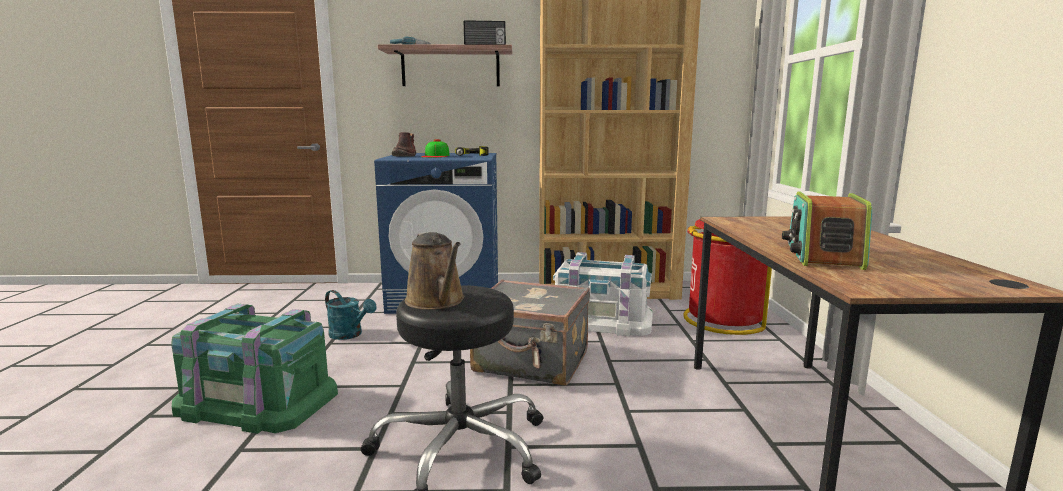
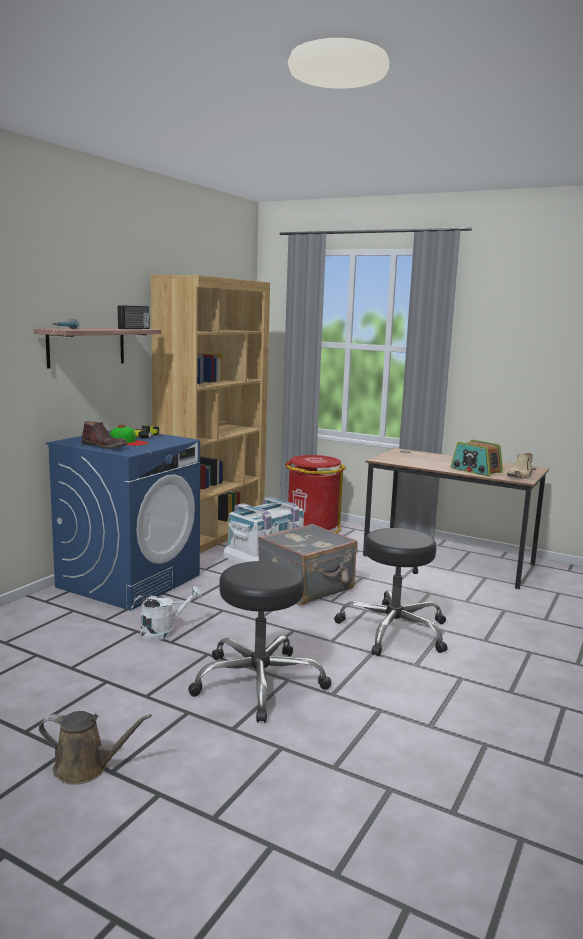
camera: 60 degrees left, 0 degrees up
(257, 401) = (258, 682): green storage box -> black stool
(350, 335) = (163, 631): turquoise watering can -> white watering can
(437, 302) = (400, 540): brown watering can -> brown watering can (86, 768)
(893, 282) = (520, 476): none -> beige boot

